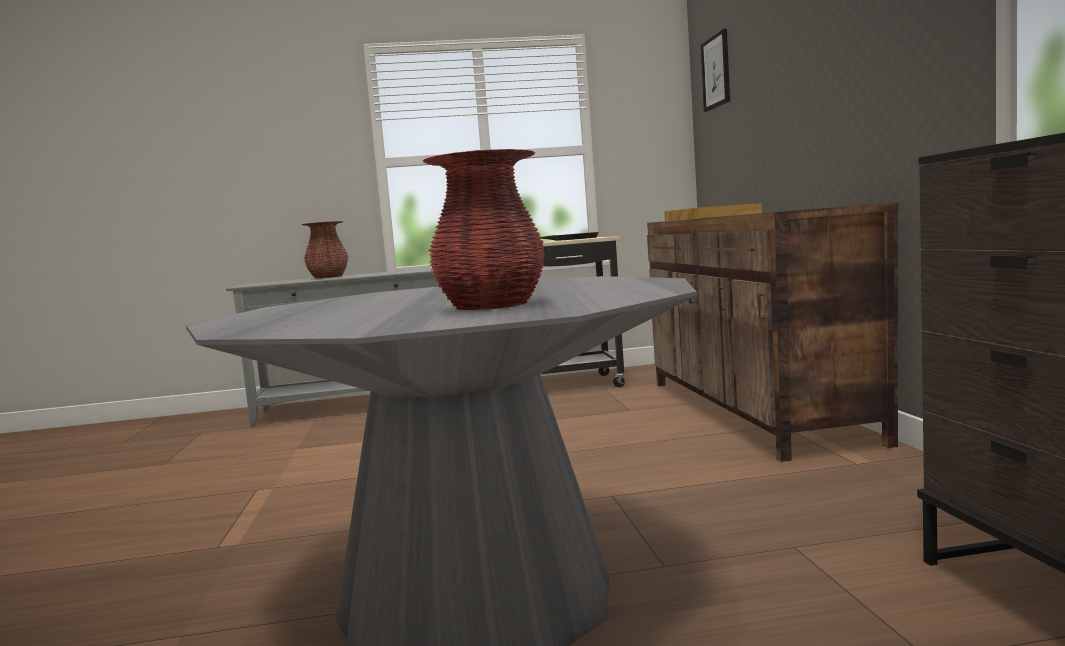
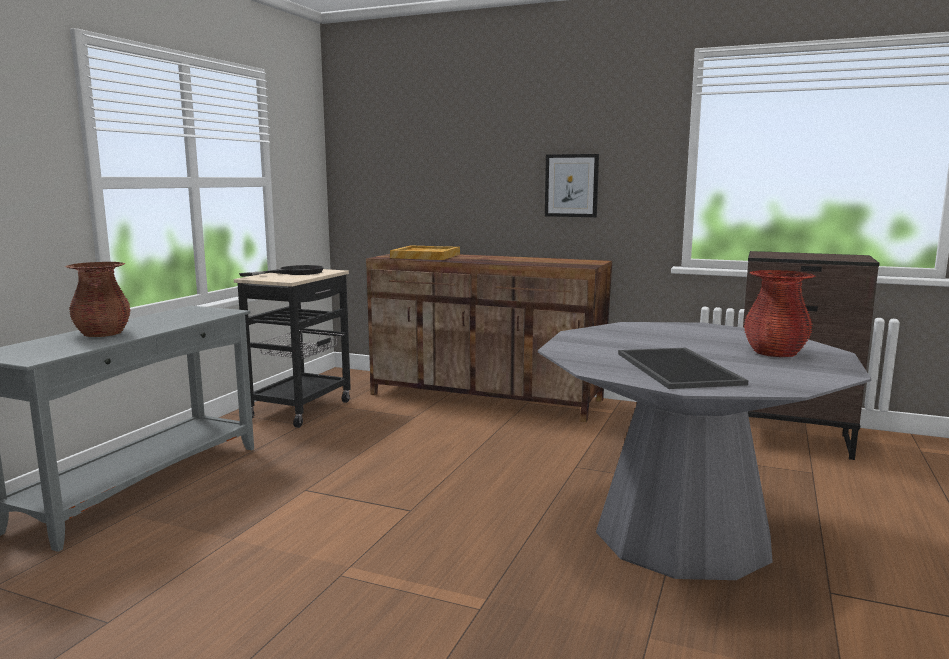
camera: 60 degrees left, 5 degrees up
(328, 309) = (680, 368): none -> tray
(716, 72) = (378, 132): picture -> picture (571, 185)

